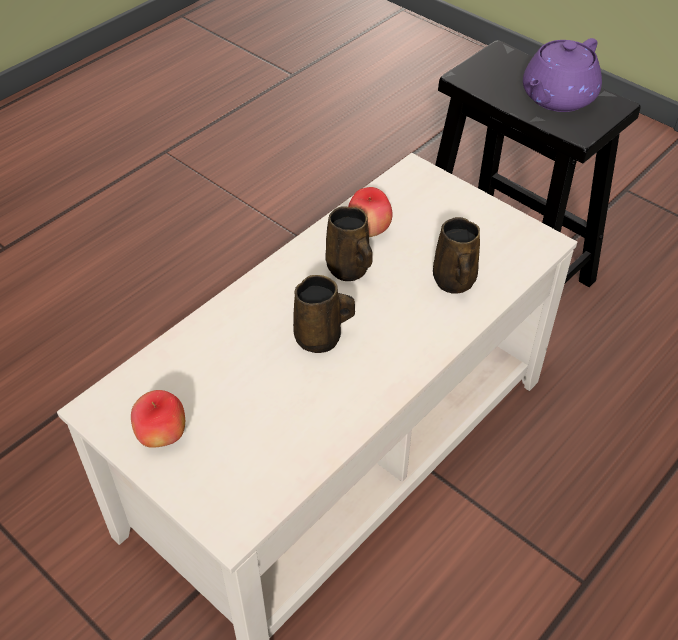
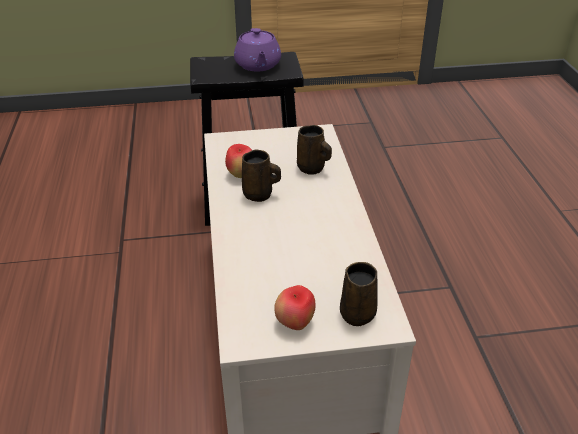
camera: 50 degrees left, 10 degrees down
(321, 338) = (295, 228): brown mug -> brown mug (358, 313)

